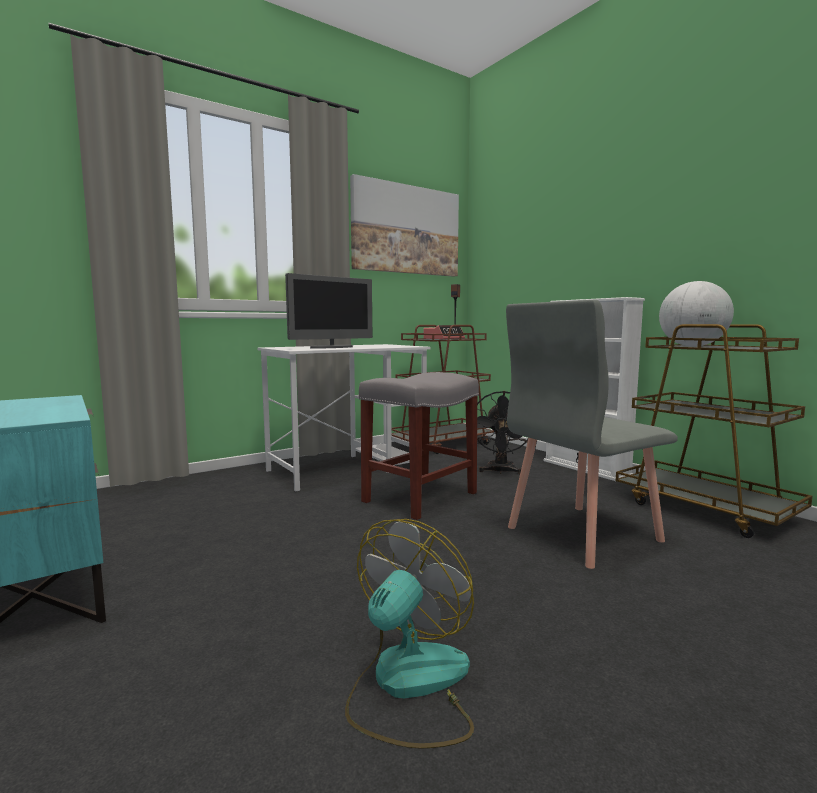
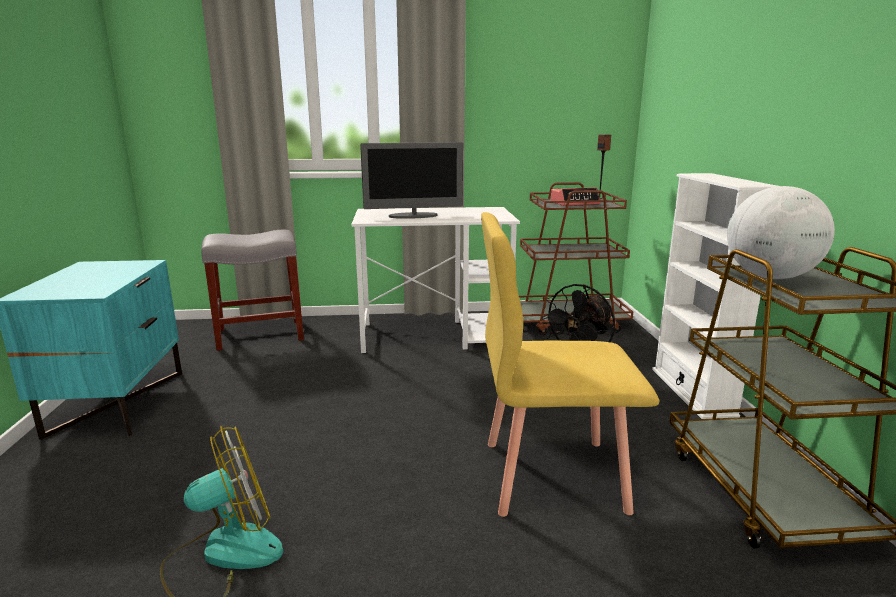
camera: 30 degrees right, 10 degrees up
(406, 230) = (548, 68): picture -> none
(419, 498) = (453, 386): grey stool -> grey stool (258, 335)
(581, 534) = (551, 475): grey chair -> yellow chair

